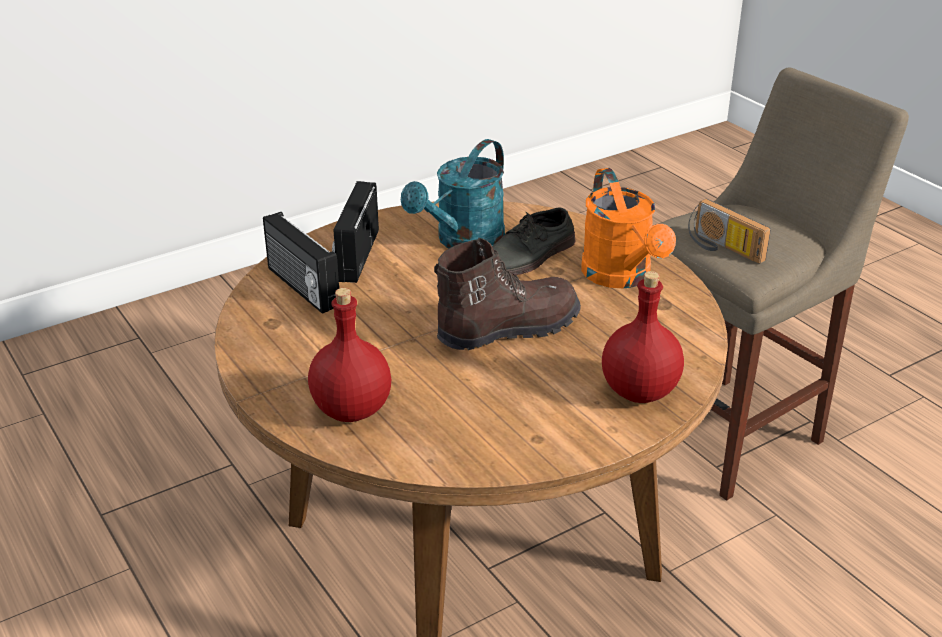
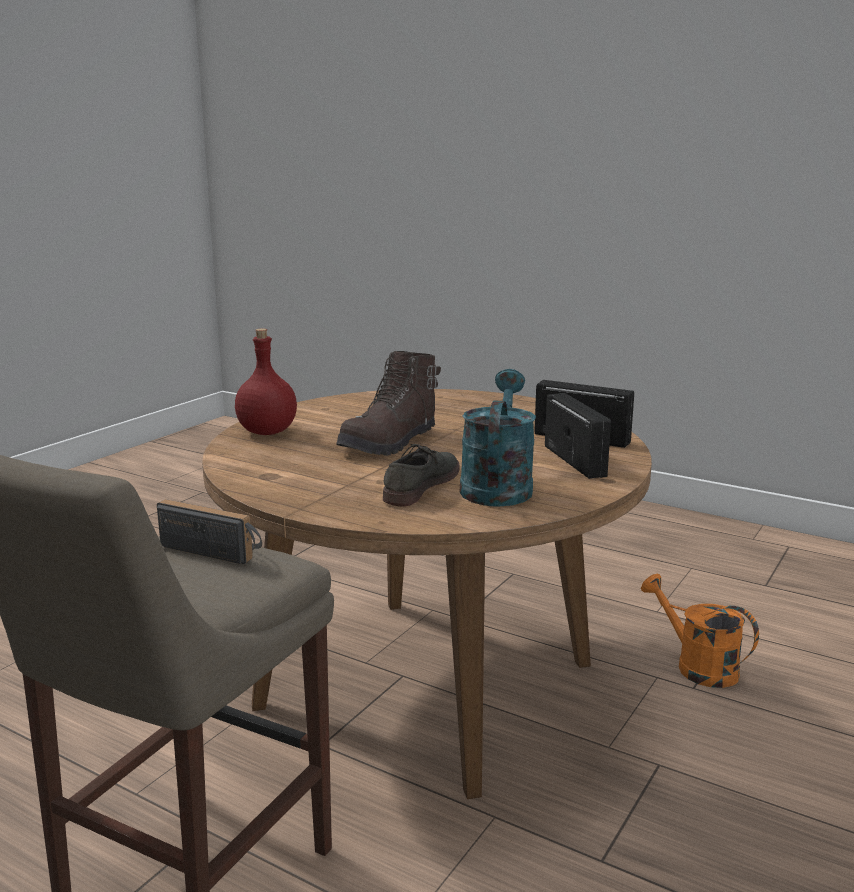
camera: 155 degrees right, 15 degrees down
(350, 410) = (451, 401): red bottle -> none
(622, 277) = (316, 486): orange watering can -> orange watering can (697, 666)

